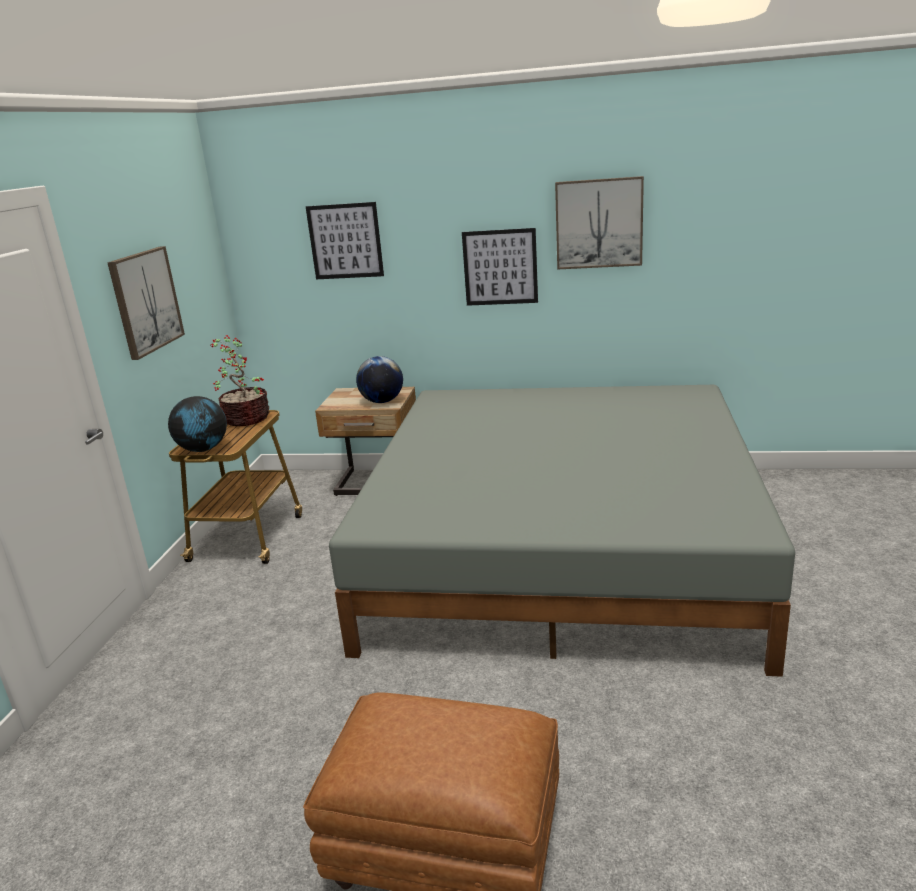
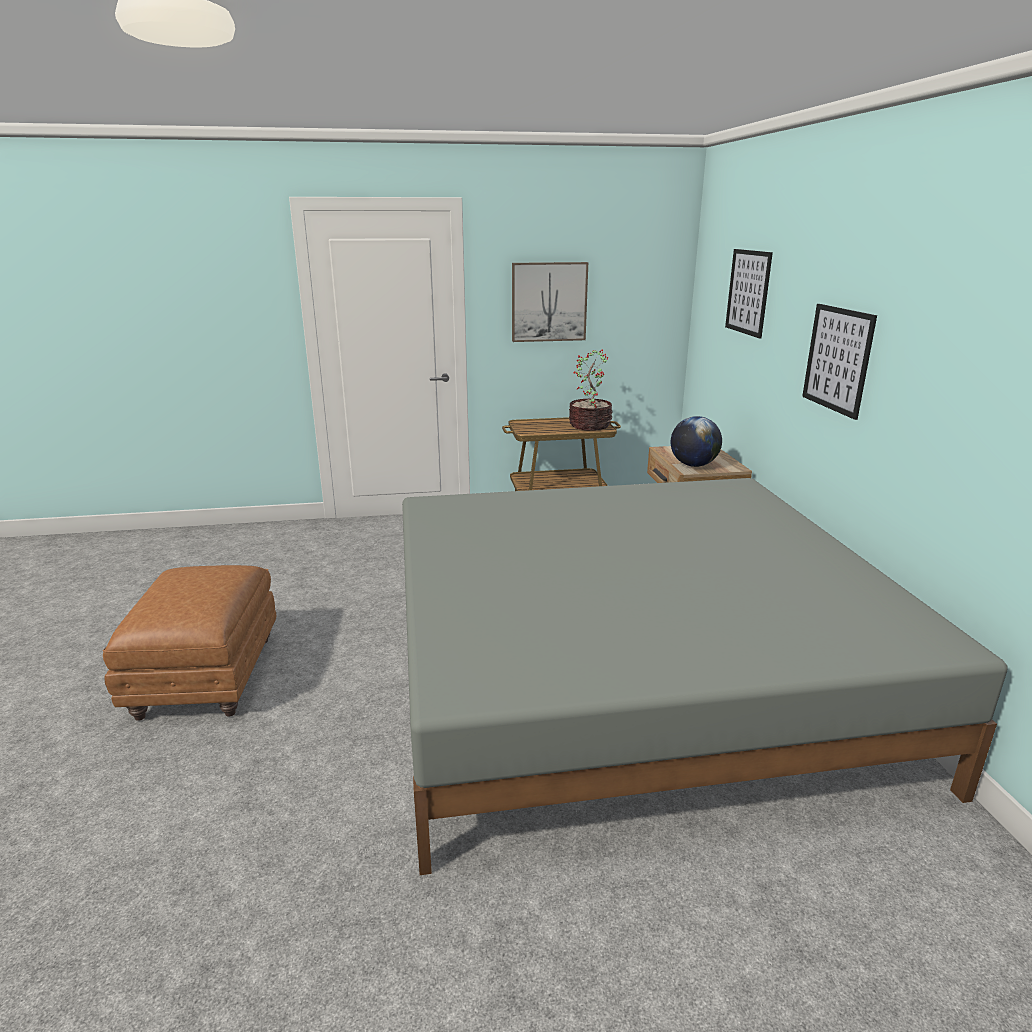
camera: 70 degrees right, 0 degrees up
(203, 449) = (521, 426): globe -> none
(599, 223) = (939, 327): picture -> none

